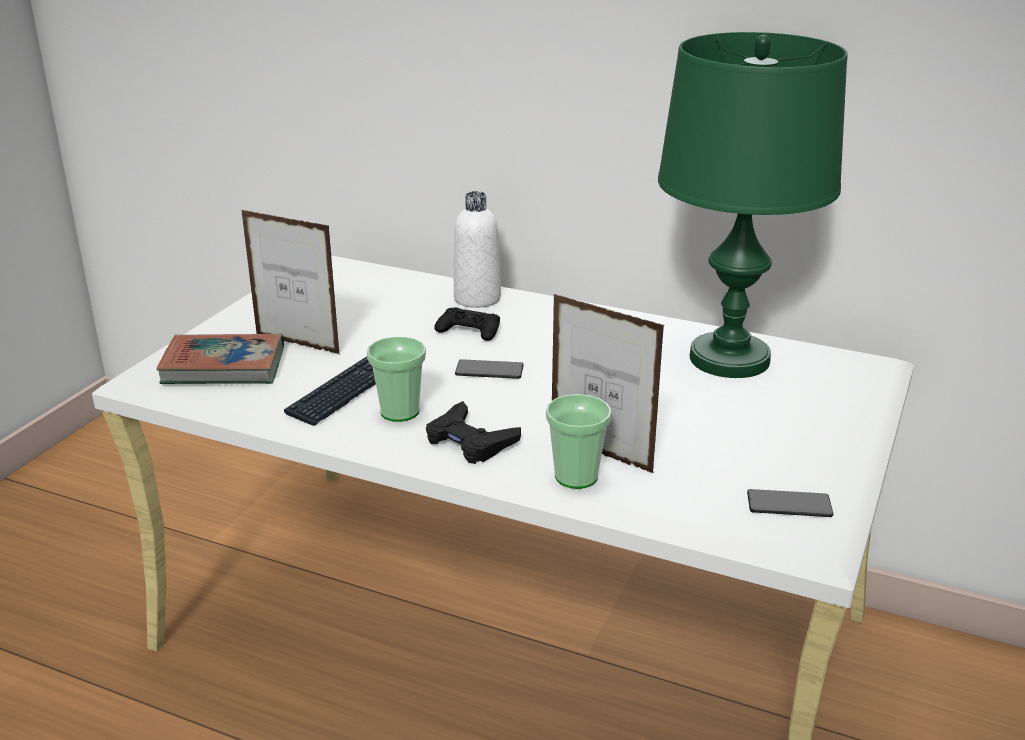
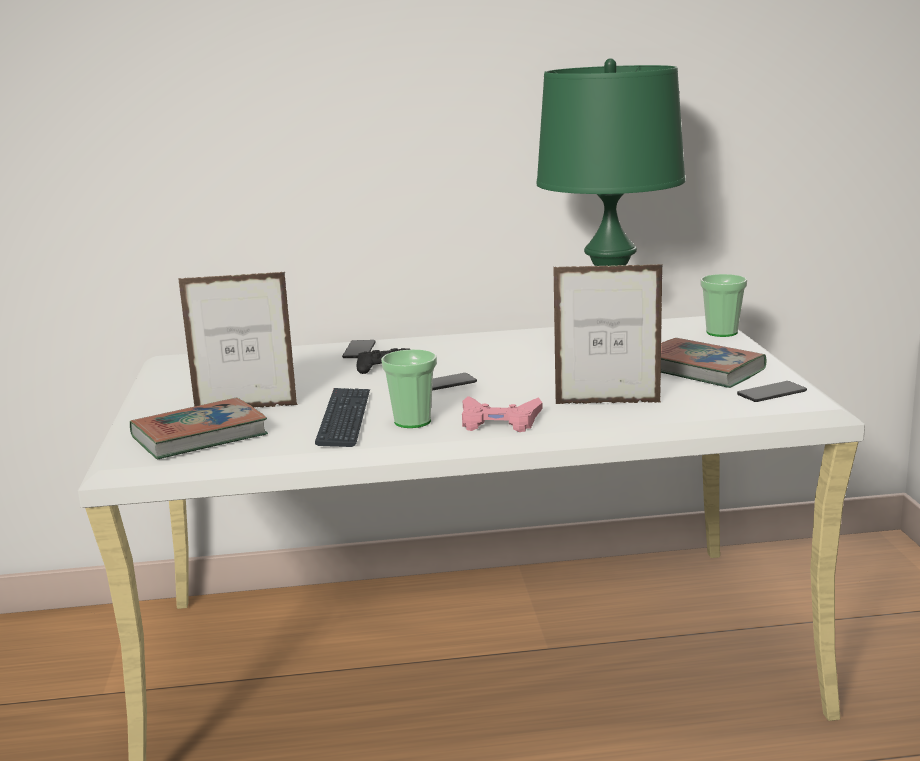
camera: 30 degrees left, 10 degrees down
(470, 441) = (499, 421): black game controller -> pink game controller
(477, 299) = (359, 350): white bottle -> phone
(576, 477) = (611, 418): cup -> cup (721, 332)
(762, 440) = (701, 370): none -> book

